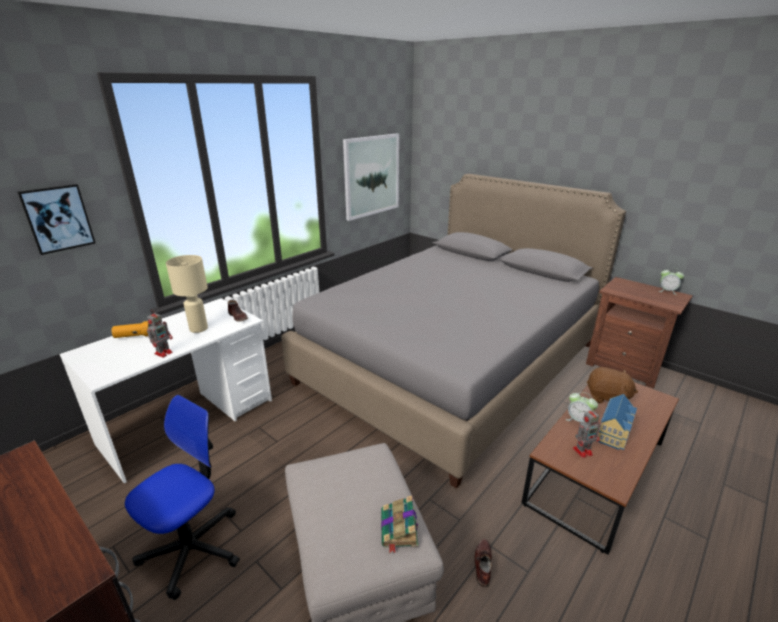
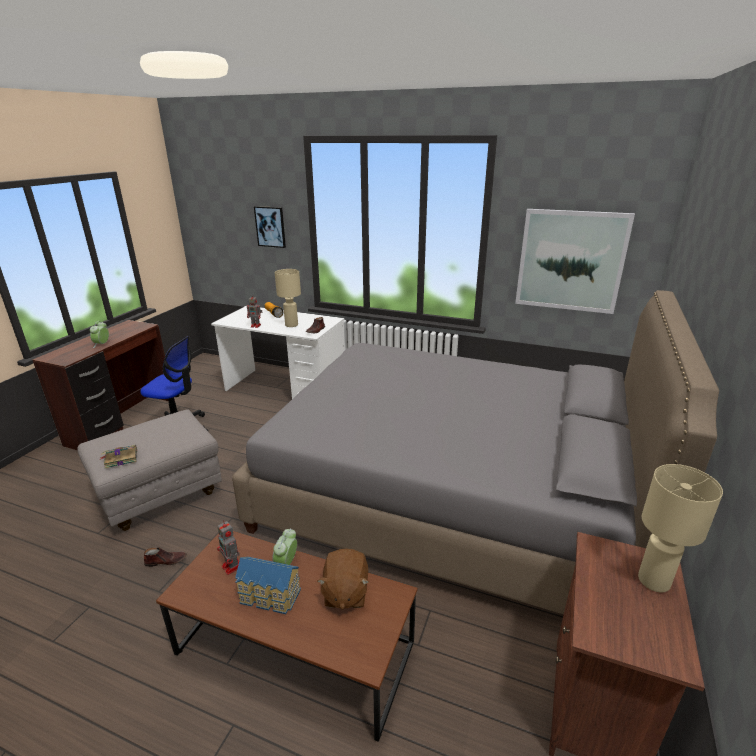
camera: 70 degrees right, 0 degrees up
(633, 285) = (652, 580): none -> beige table lamp
(667, 291) = (679, 636): alarm clock -> alarm clock (102, 344)

